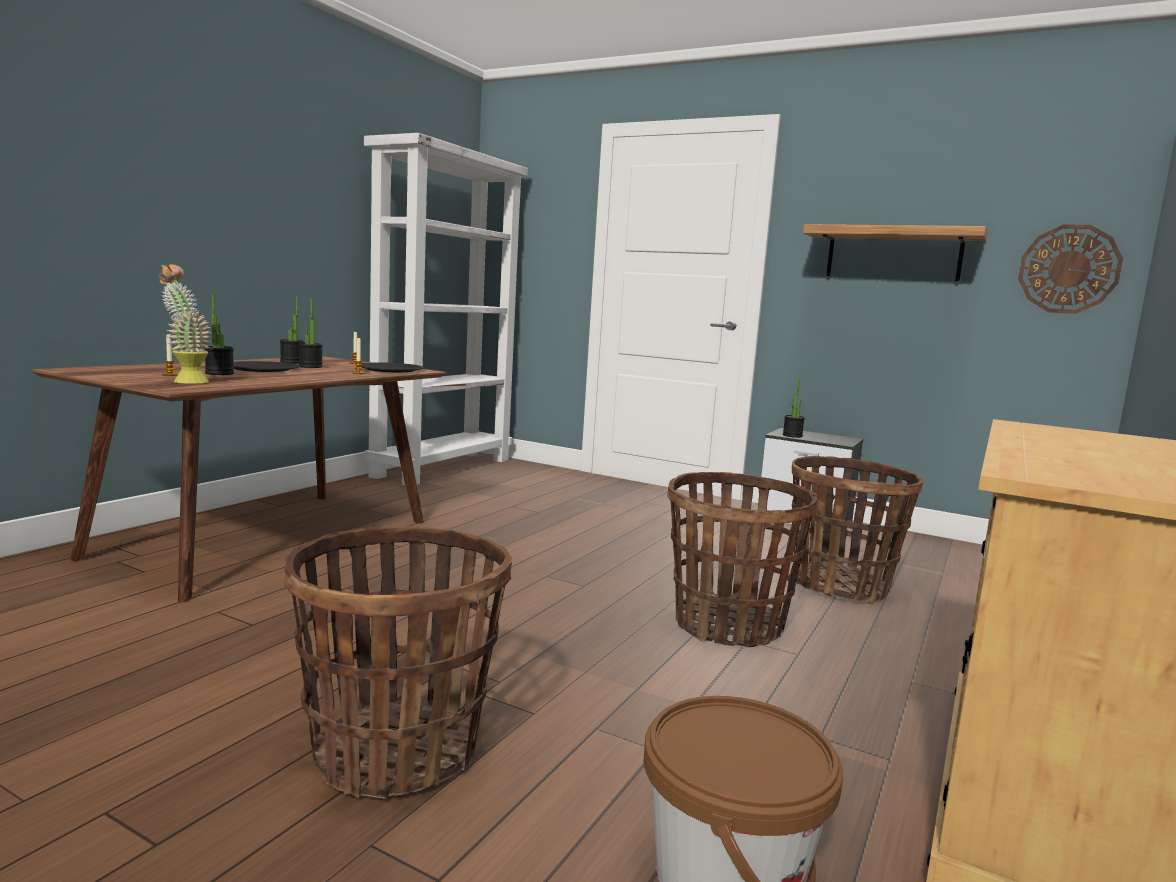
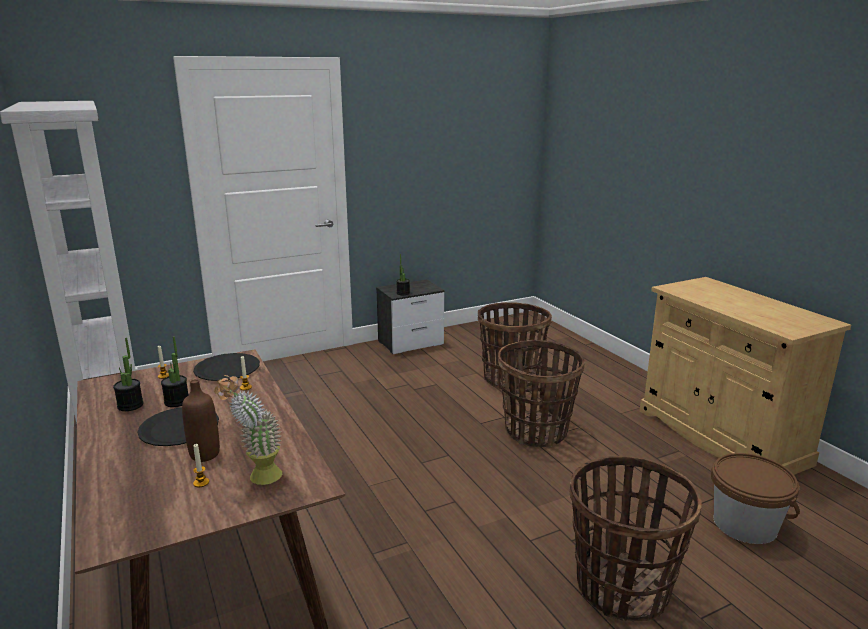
camera: 55 degrees left, 10 degrees up
(219, 373) = (205, 454): potted plant -> brown bottle
(893, 254) = (427, 158): shelf -> none
(1069, 269) = (512, 158): wall clock -> none

